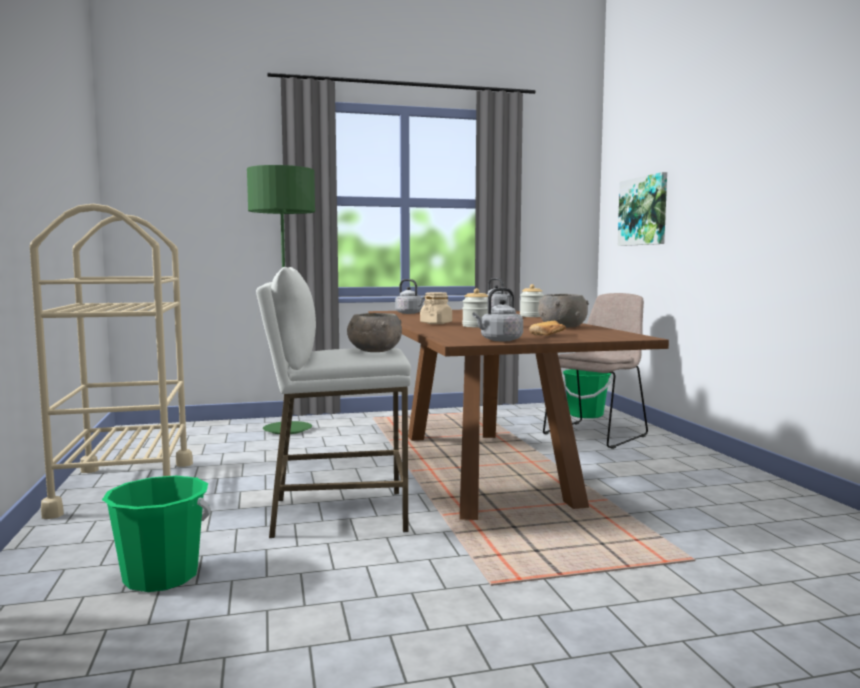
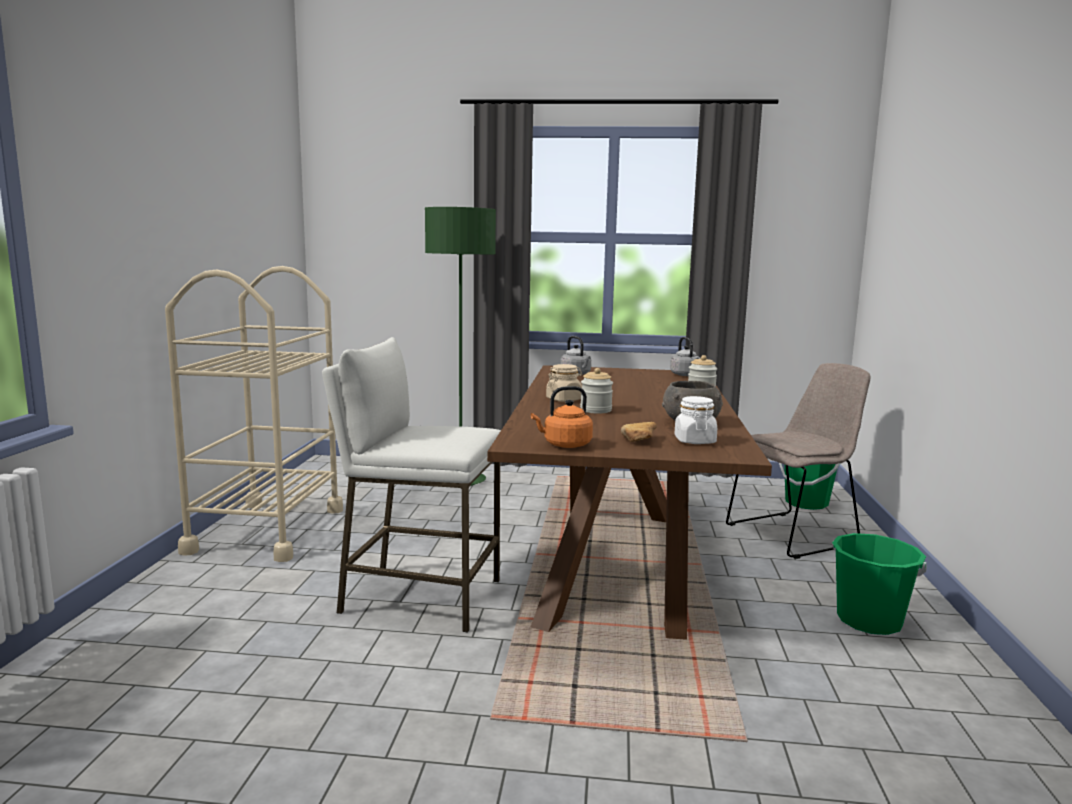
camera: 20 degrees right, 5 degrees up
(161, 576) = (217, 638): green bucket -> green bucket (869, 621)
(374, 351) = (453, 437): grey bowl -> none
(499, 340) = (564, 445): grey kettle -> orange kettle
(589, 333) = (694, 441): none -> white jar
(644, 211) = (899, 258): picture -> none

